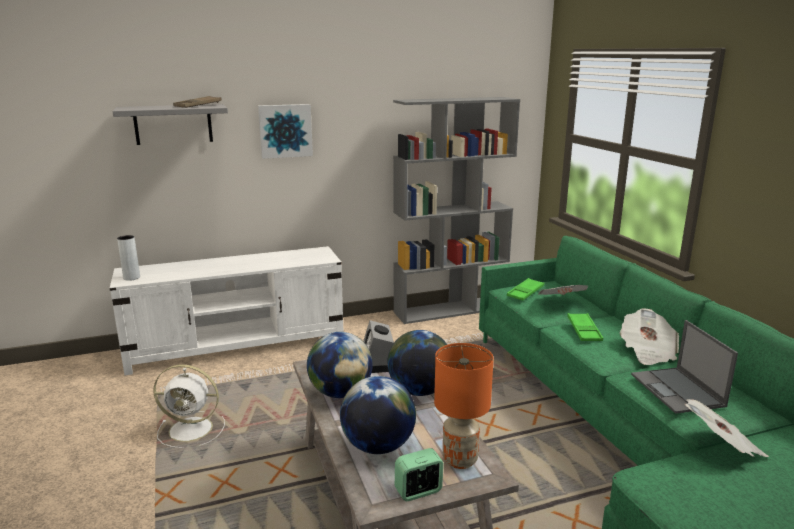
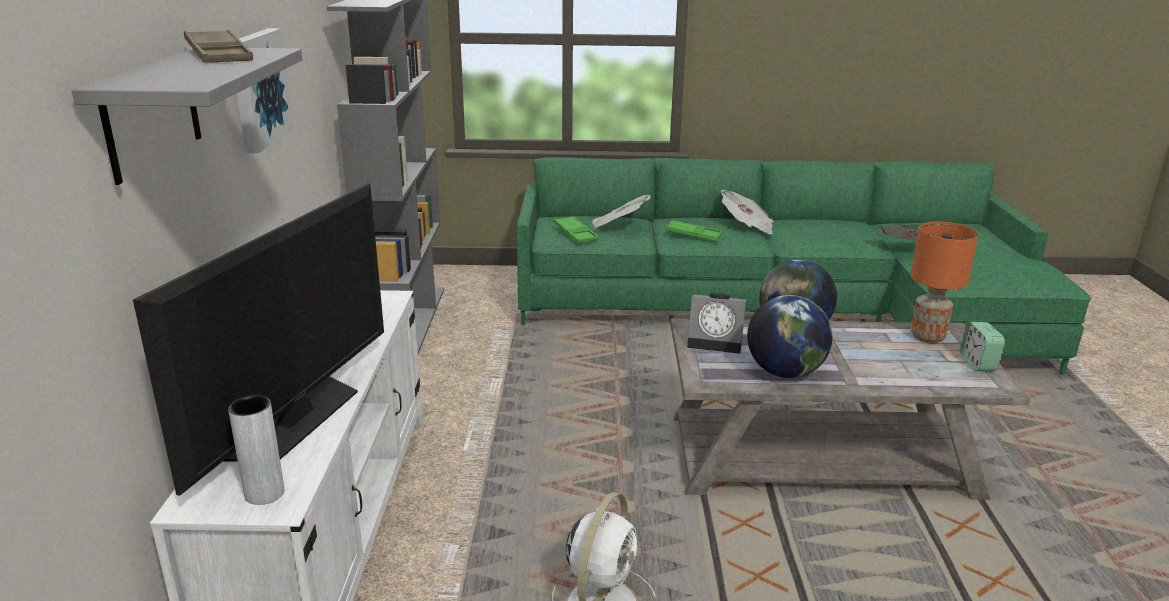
camera: 70 degrees left, 5 degrees up
(191, 269) = (295, 419): none -> television
(378, 446) = (902, 369): globe -> none
(678, 390) = (826, 235): laptop -> none

